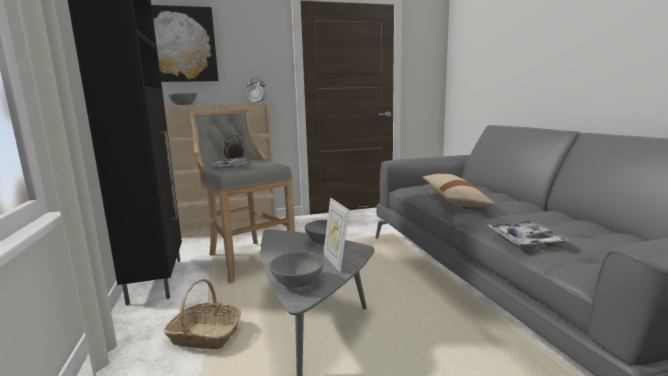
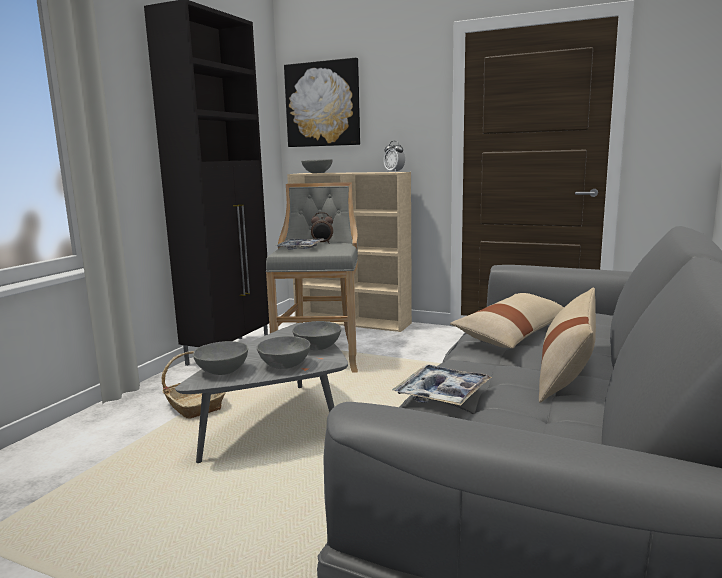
camera: 40 degrees right, 0 degrees up
(336, 261) = (285, 365): picture frame -> grey bowl
(529, 212) = (567, 372): none -> beige pillow

